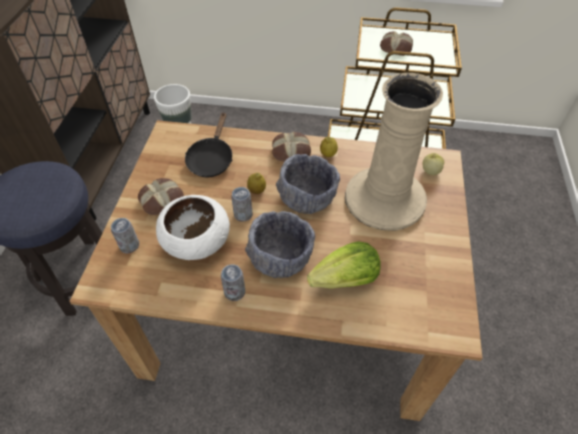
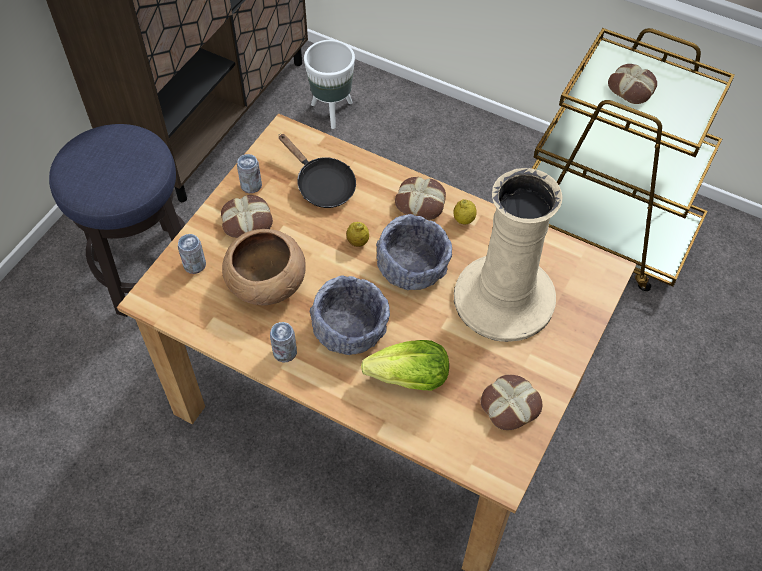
camera: 20 degrees right, 5 degrees up
(196, 242) = (266, 284): white bowl -> brown bowl
(211, 159) = (322, 185): black frying pan -> black frying pan turned 75 degrees counterclockwise
(243, 215) = (330, 267): can -> can (251, 186)
(430, 171) = (580, 280): apple -> none
(431, 274) = (510, 405): none -> bread

